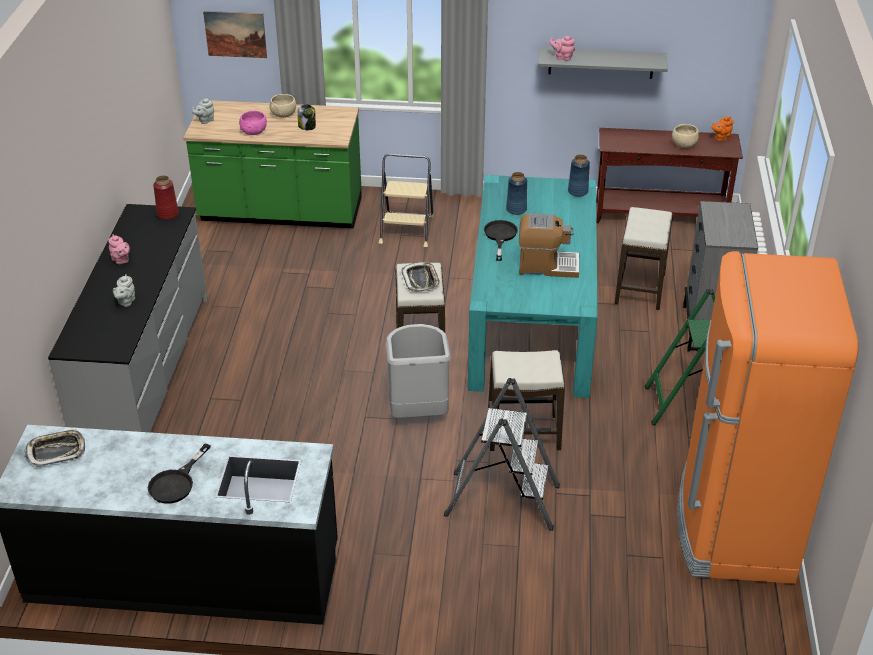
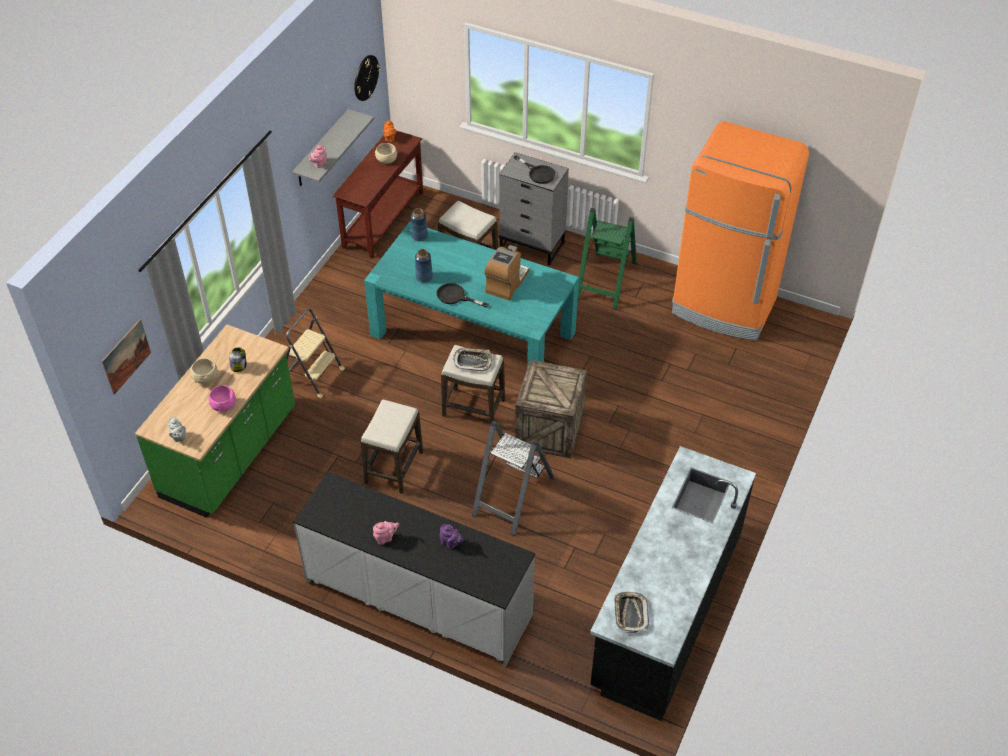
camera: 70 degrees left, 10 degrees up
(125, 302) = (450, 543): grey teapot -> purple teapot
(167, 214) = (328, 493): red vase -> none
(176, 482) = (691, 543): black frying pan -> black frying pan (538, 173)
(418, 413) = (550, 430): grey trash can -> crate
(501, 499) = (656, 410): grey step ladder -> grey step ladder (513, 497)
(523, 433) = (597, 378): stool -> stool (394, 467)
(714, 41) = (365, 77): none -> wall clock

